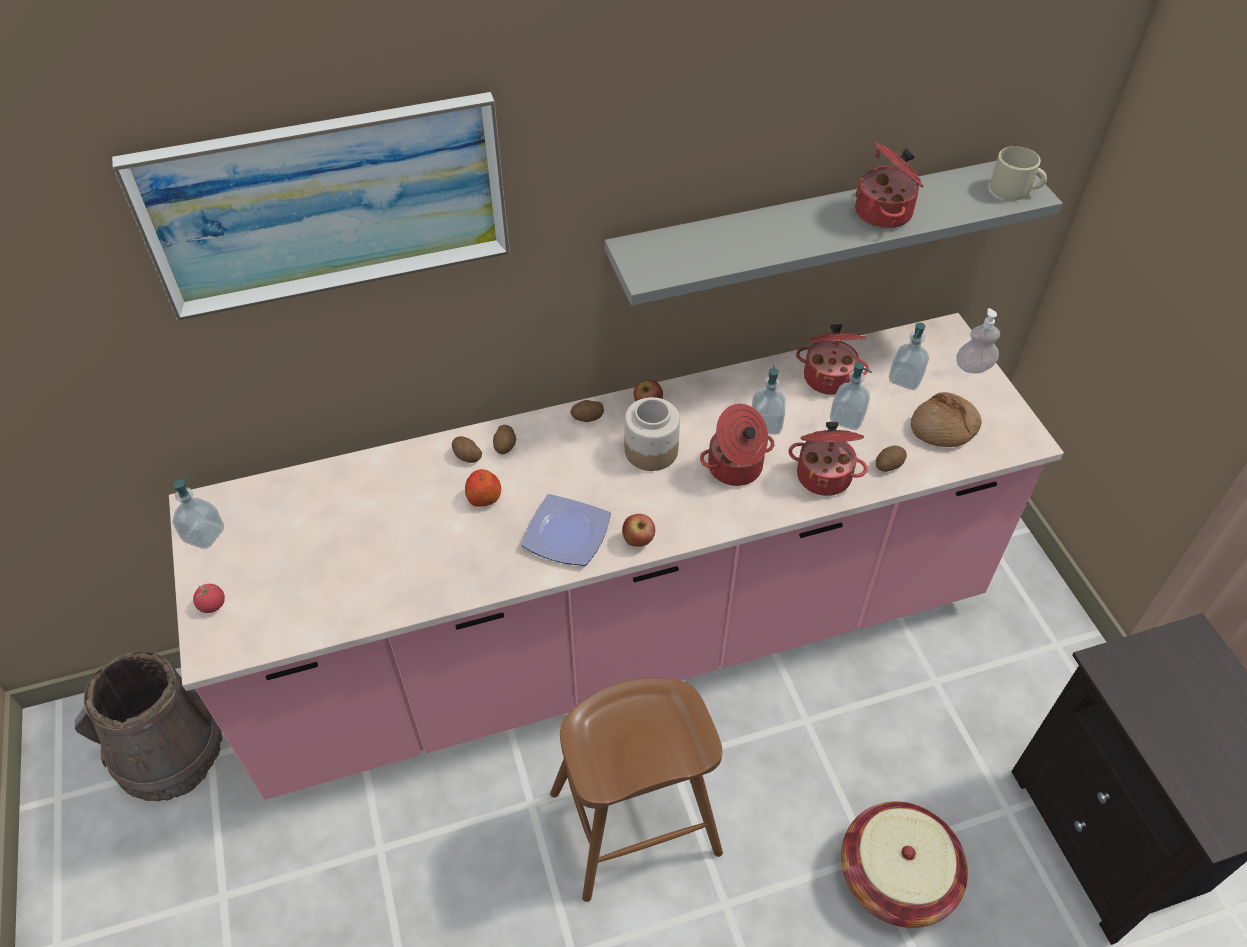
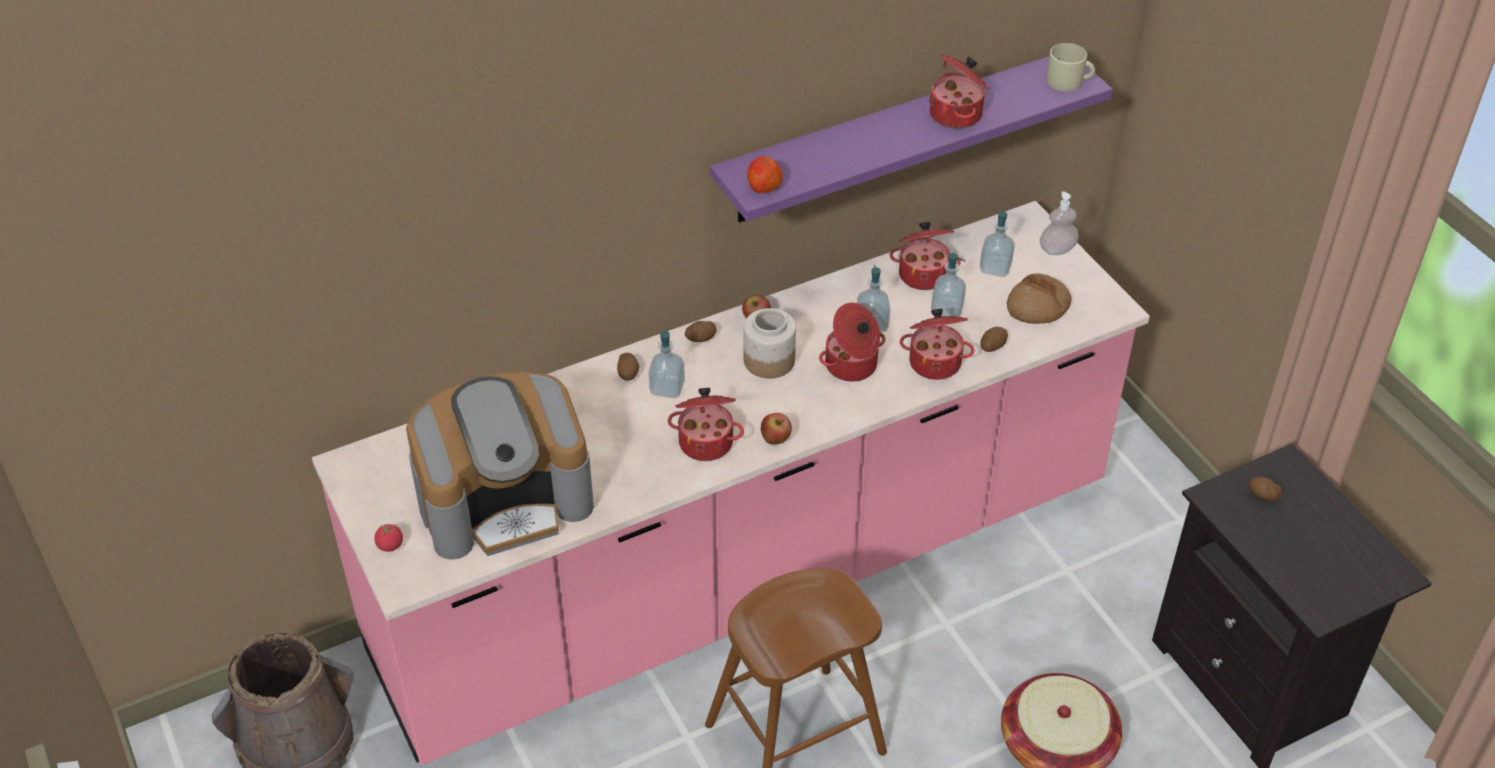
camera: 10 degrees left, 5 degrees down
(204, 535) = (360, 487): soap dispenser -> soap dispenser (667, 388)
(328, 204) = (479, 160): picture -> none
(343, 570) = (505, 500): none -> coffee machine
(466, 456) = (593, 387): potato -> potato (1262, 495)
(484, 497) = (620, 421): apple -> apple (764, 186)
(566, 533) = (706, 441): plate -> cooking pot
(814, 231) = (893, 137): grey shelf -> purple shelf

